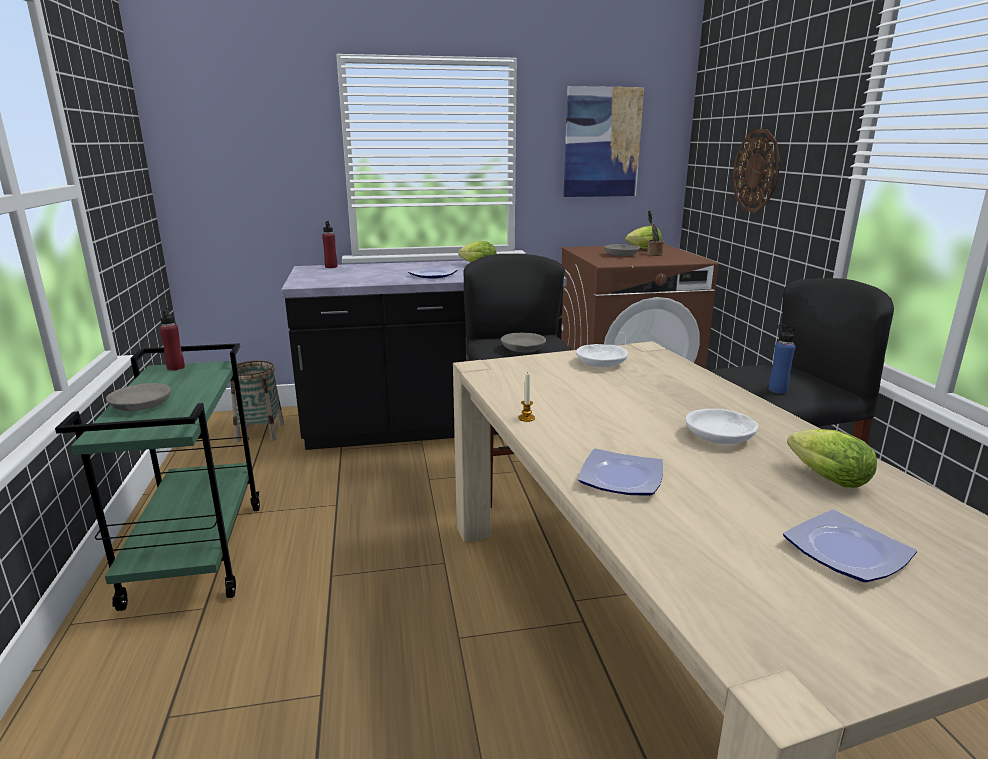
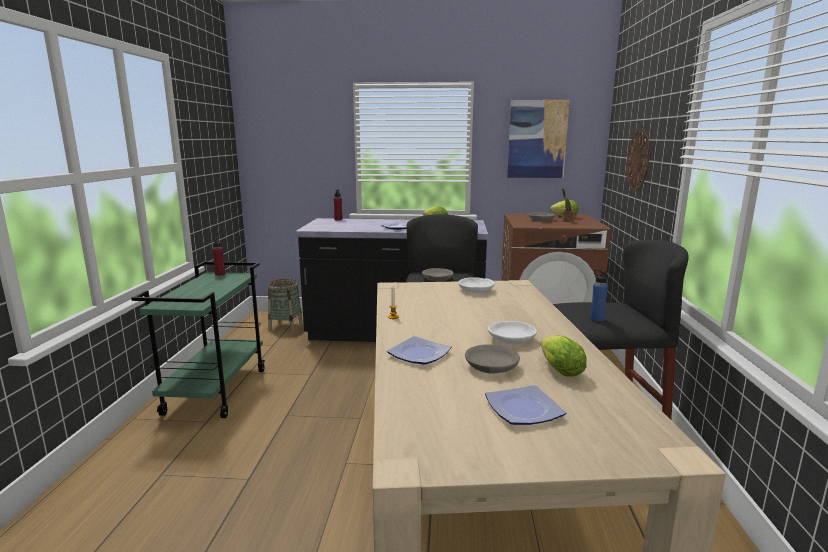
camera: 15 degrees right, 5 degrees down
(140, 405) = (187, 292): grey bowl -> grey bowl (490, 366)

